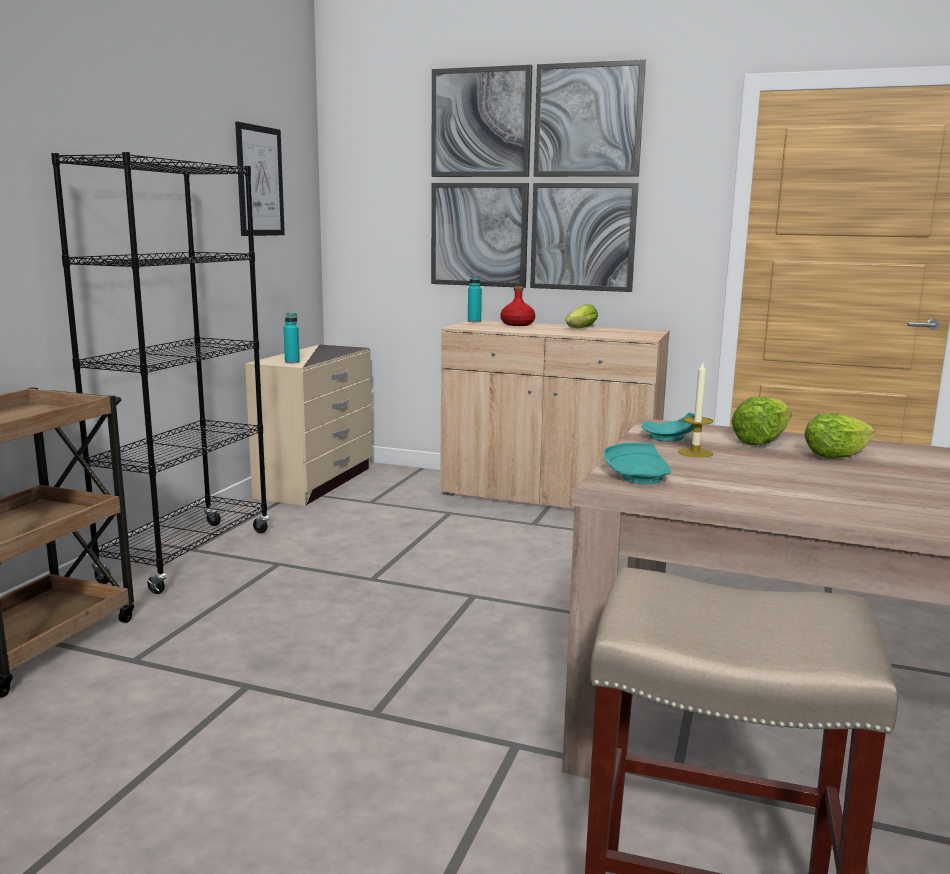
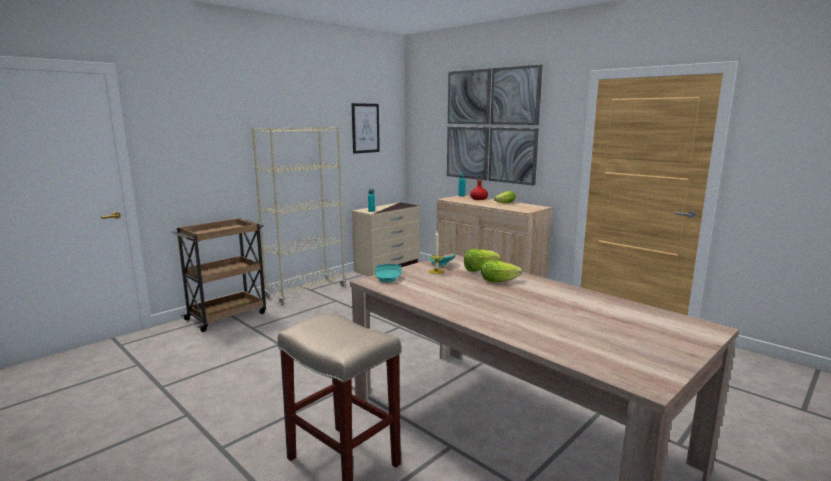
camera: 25 degrees right, 0 degrees up
(188, 556) = (306, 292): black bookcase -> beige bookcase

